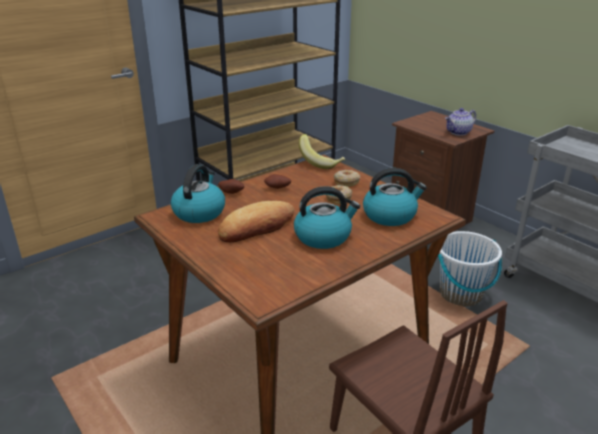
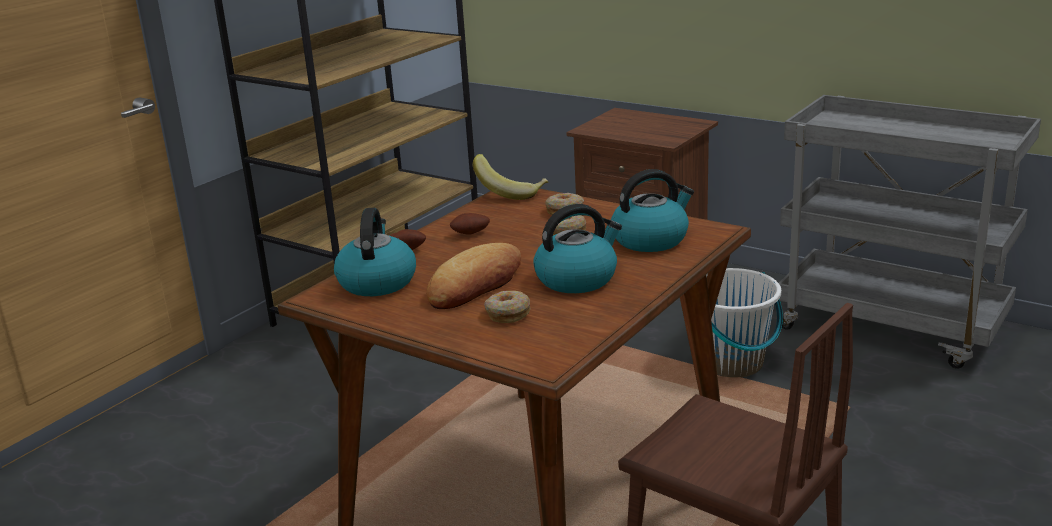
camera: 15 degrees left, 5 degrees down
(262, 254) = (507, 313): none -> donut
(459, 132) = (670, 131): teapot -> none

